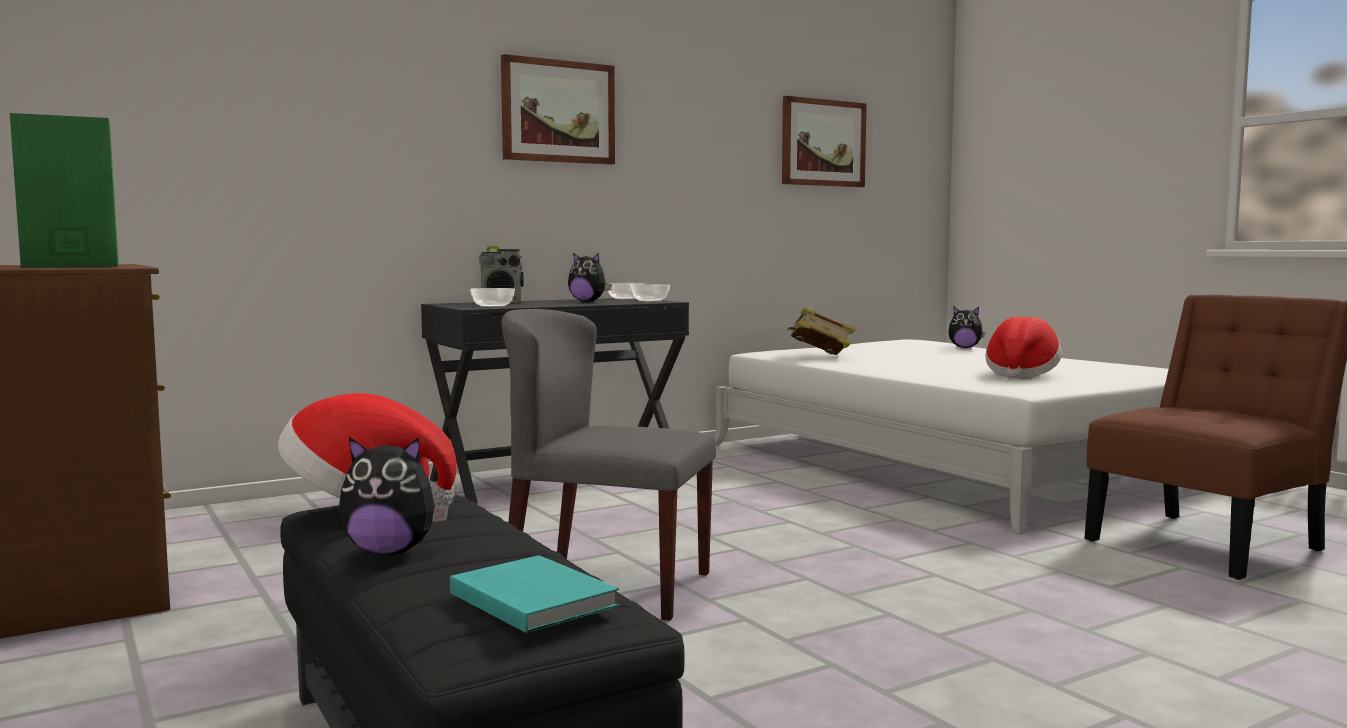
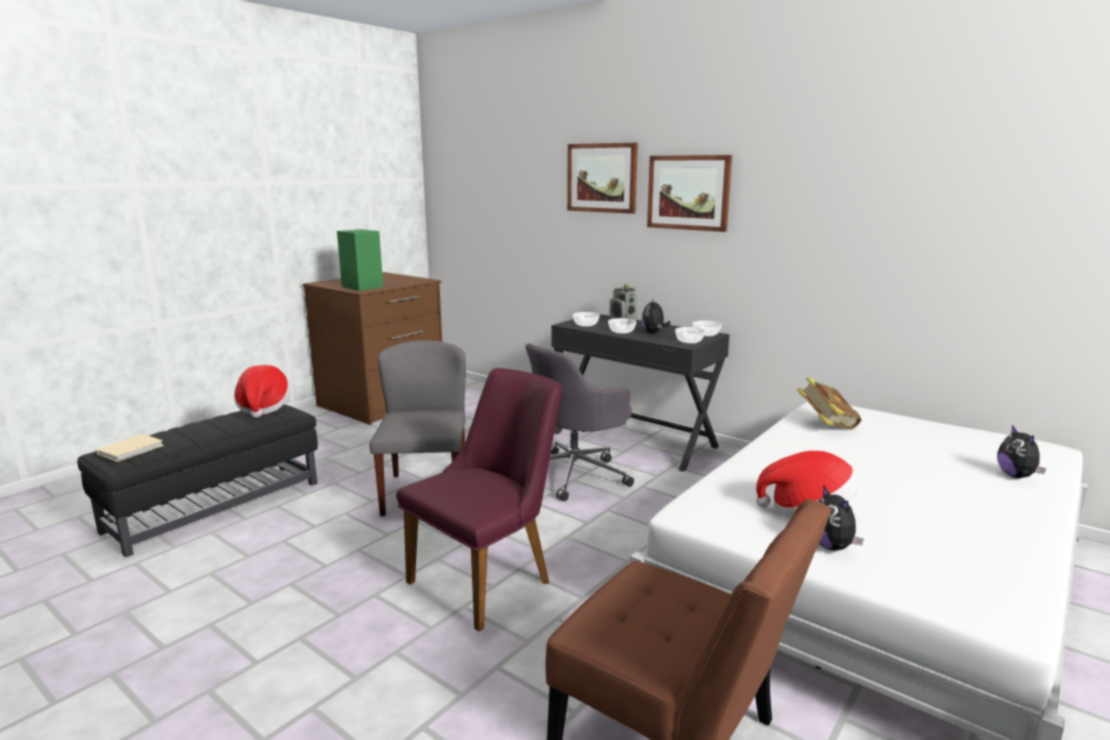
camera: 70 degrees right, 10 degrees up
(391, 552) = (197, 423): plush toy -> plush toy (832, 546)
(532, 598) = (132, 449): turquoise book -> beige book
(560, 304) = (621, 332): none -> bowl
(638, 510) = (575, 474): none -> grey office chair
(823, 143) = (970, 212): picture -> picture (602, 178)
(912, 573) = (490, 577): none -> purple chair

